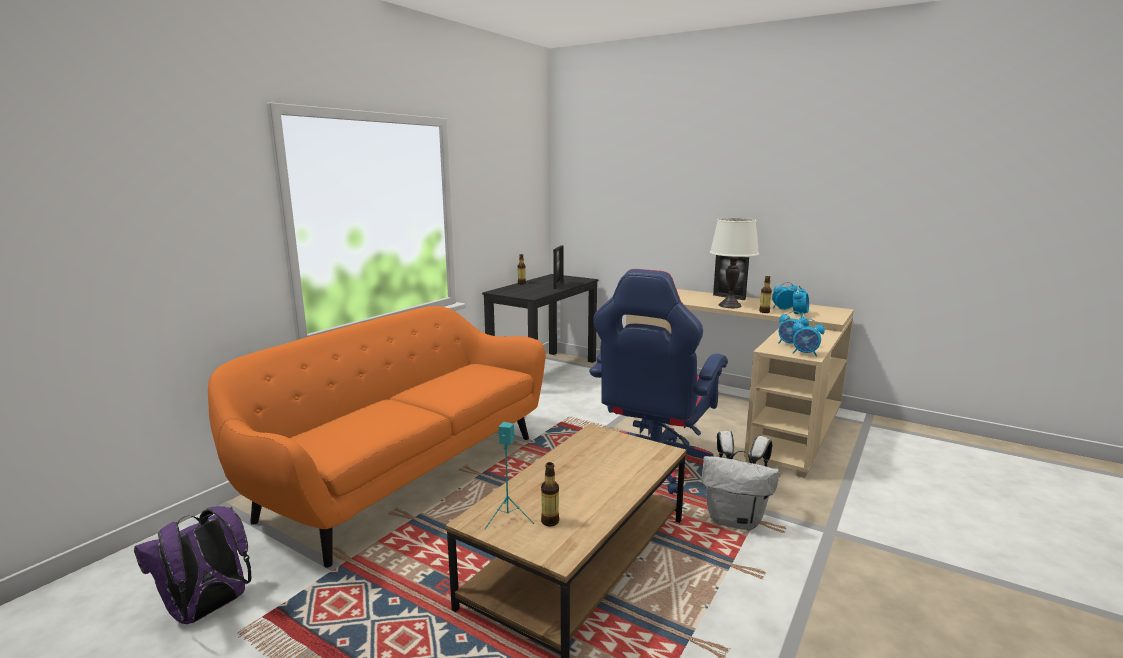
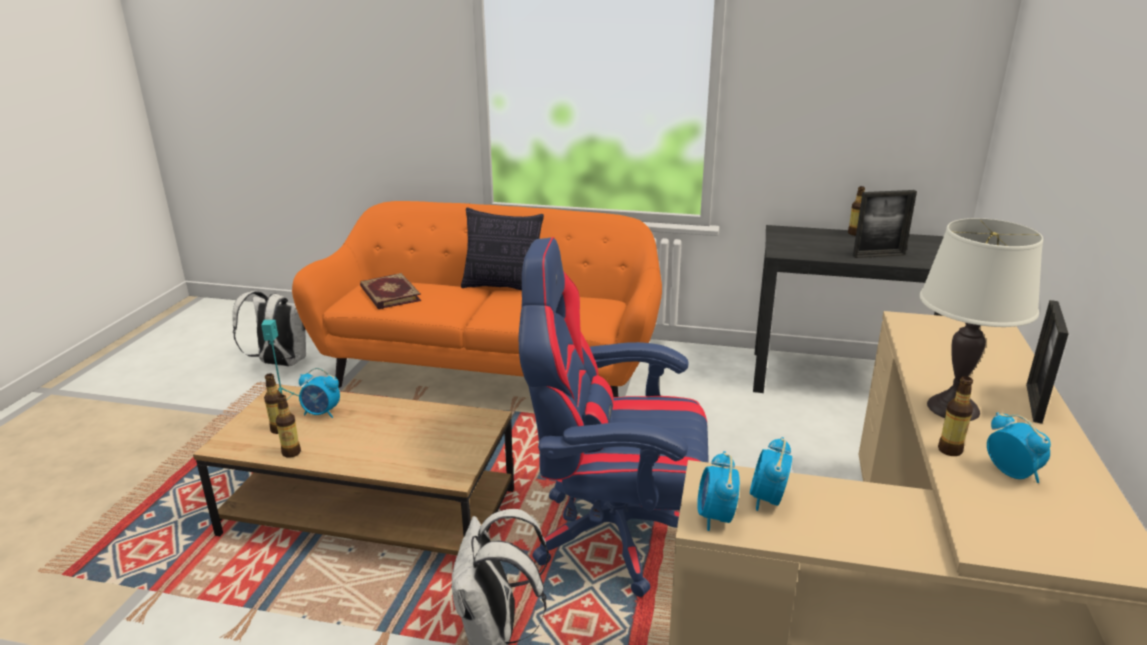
camera: 70 degrees right, 10 degrees up
(208, 610) = (280, 363): purple backpack -> white backpack
(345, 433) = (389, 294): none -> book
(397, 390) = (503, 287): none -> pillow
(597, 516) = (291, 452): none -> bottle
(799, 314) = (984, 497): alarm clock -> alarm clock (322, 413)

